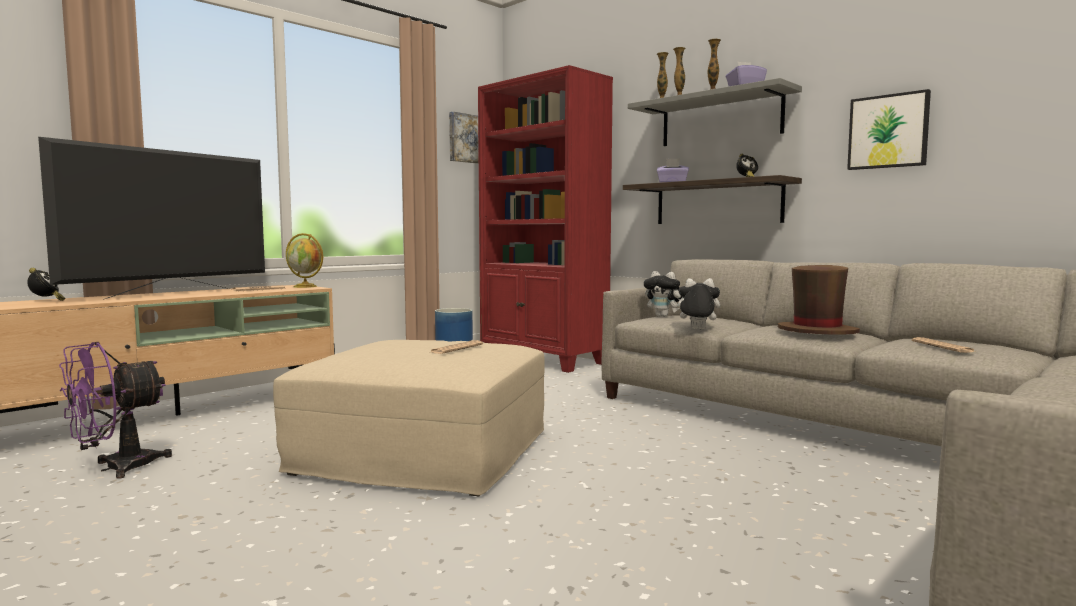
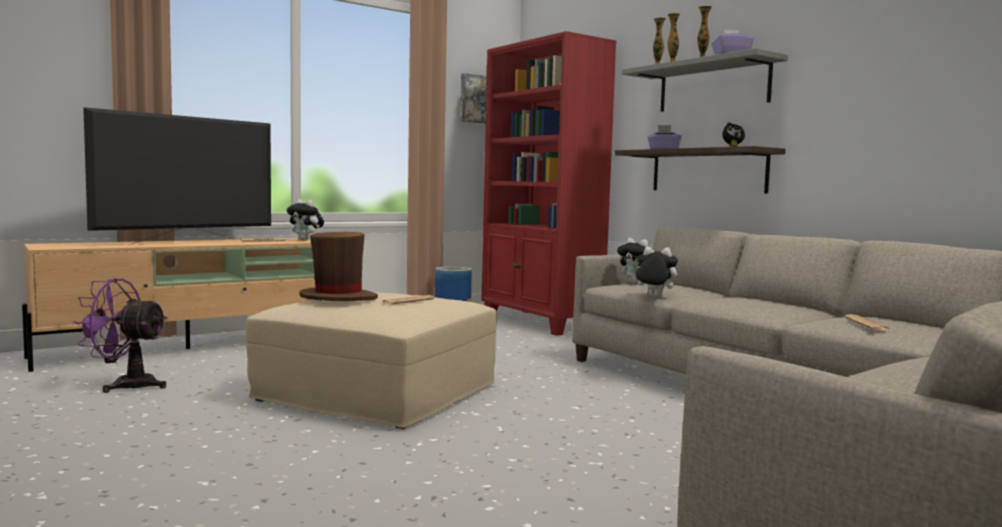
camera: 10 degrees right, 0 degrees up
(46, 301) = (85, 244): alarm clock -> none
(116, 468) = (126, 385): purple fan -> purple fan turned 45 degrees clockwise
(306, 286) = (306, 240): globe -> plush toy
(817, 332) = (765, 305): brown hat -> brown hat (338, 298)
(888, 131) = (866, 104): picture -> none

